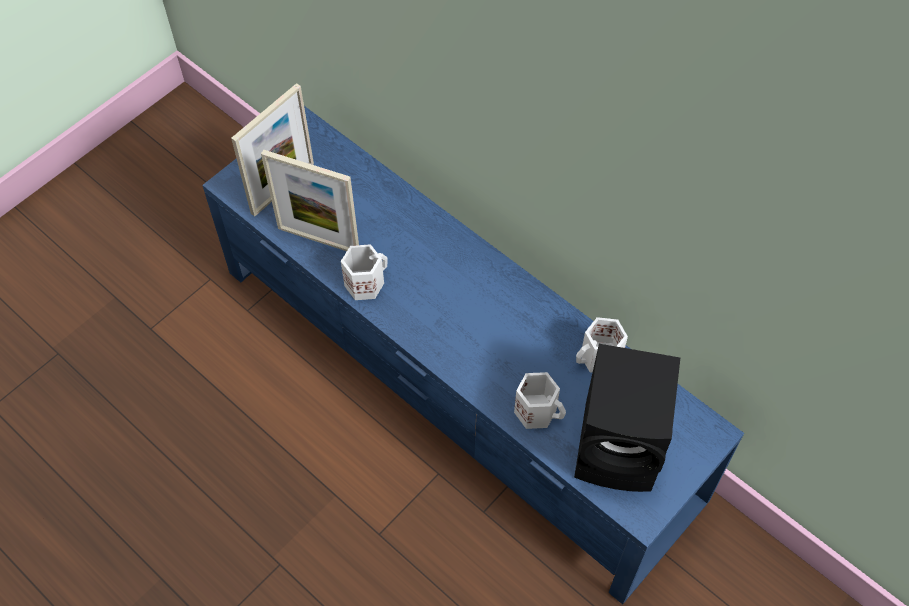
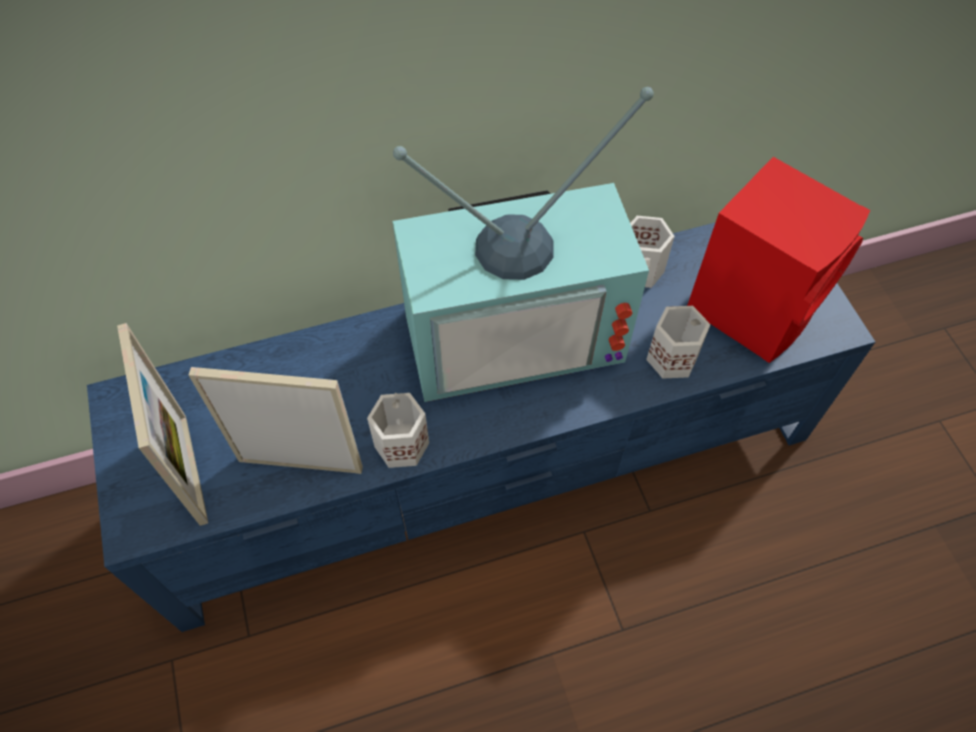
camera: 60 degrees left, 0 degrees up
(318, 239) = (300, 464): picture frame -> picture frame turned 135 degrees counterclockwise
(493, 303) = (514, 329): none -> television
(621, 448) = (755, 306): black speaker -> red speaker

